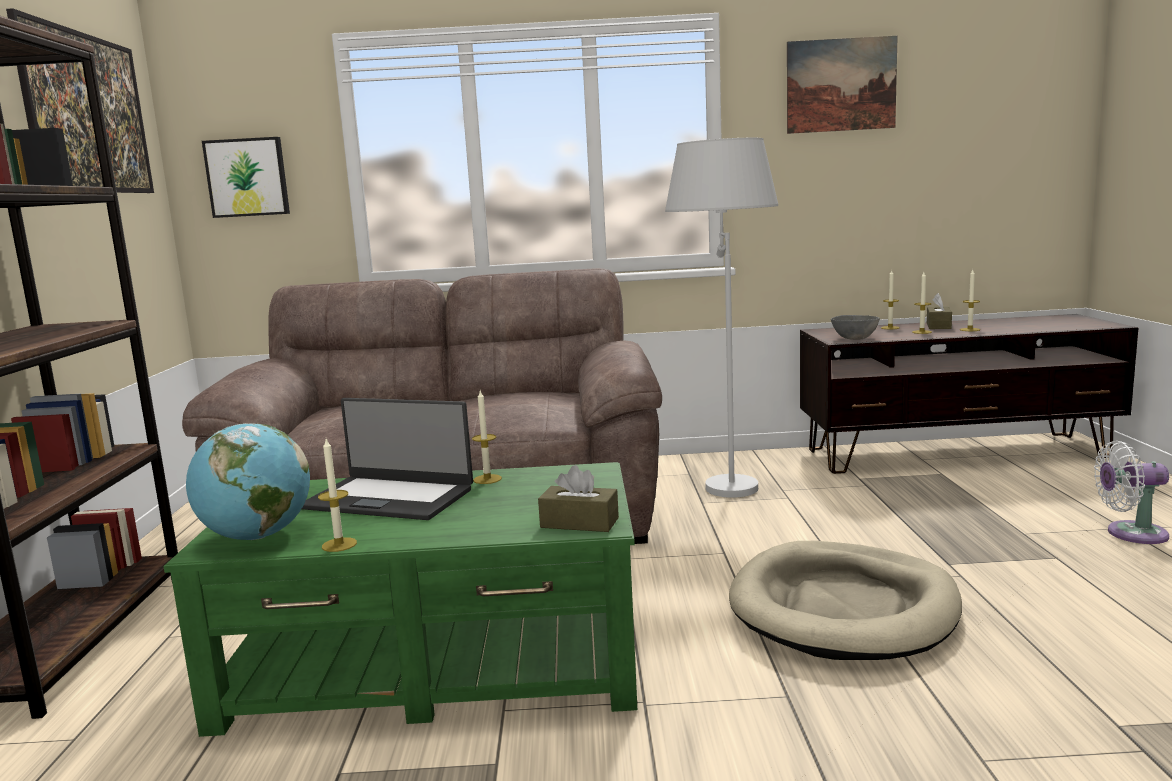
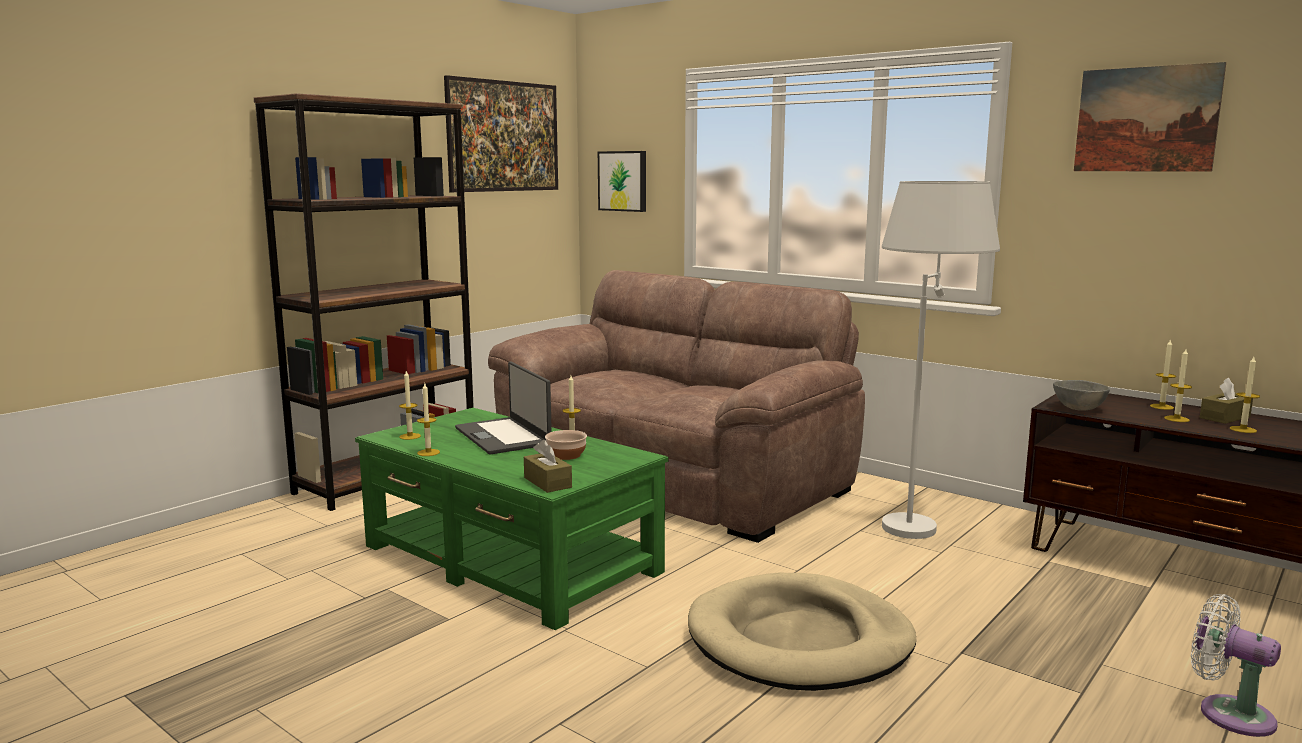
camera: 40 degrees right, 0 degrees up
(257, 537) = (410, 436): globe -> candle
(519, 493) = (565, 455): none -> bowl

